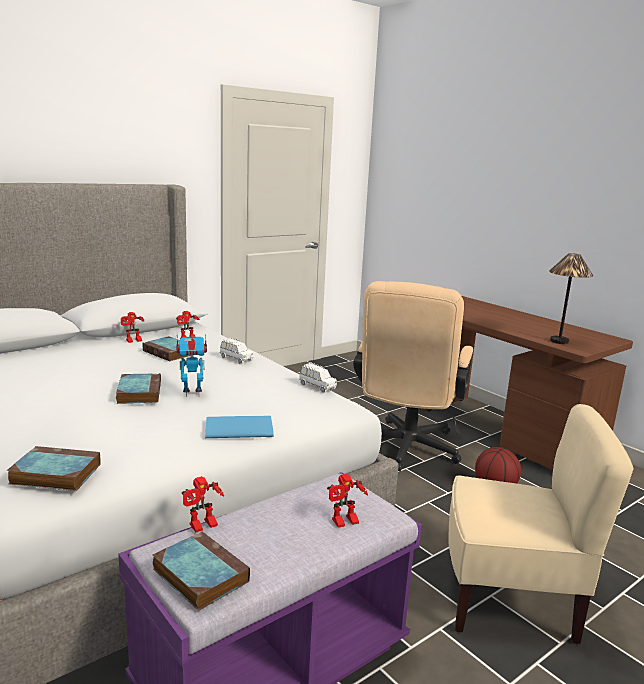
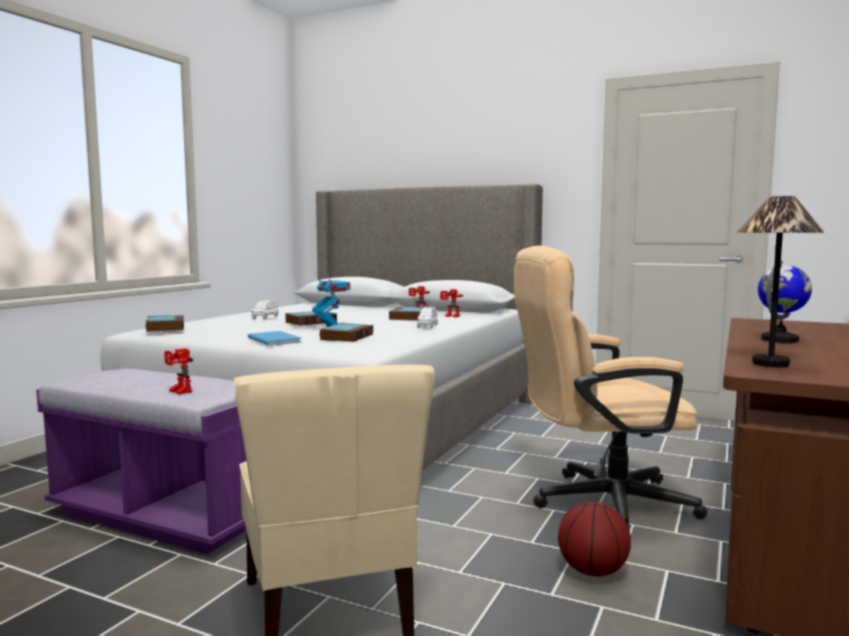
camera: 65 degrees right, 10 degrees down
(198, 574) = (92, 376): book -> book (347, 337)
(203, 527) = (153, 370): toy robot -> none
(317, 387) = (402, 343): white toy car -> white toy car (265, 318)
(489, 319) = (780, 340): none -> globe

